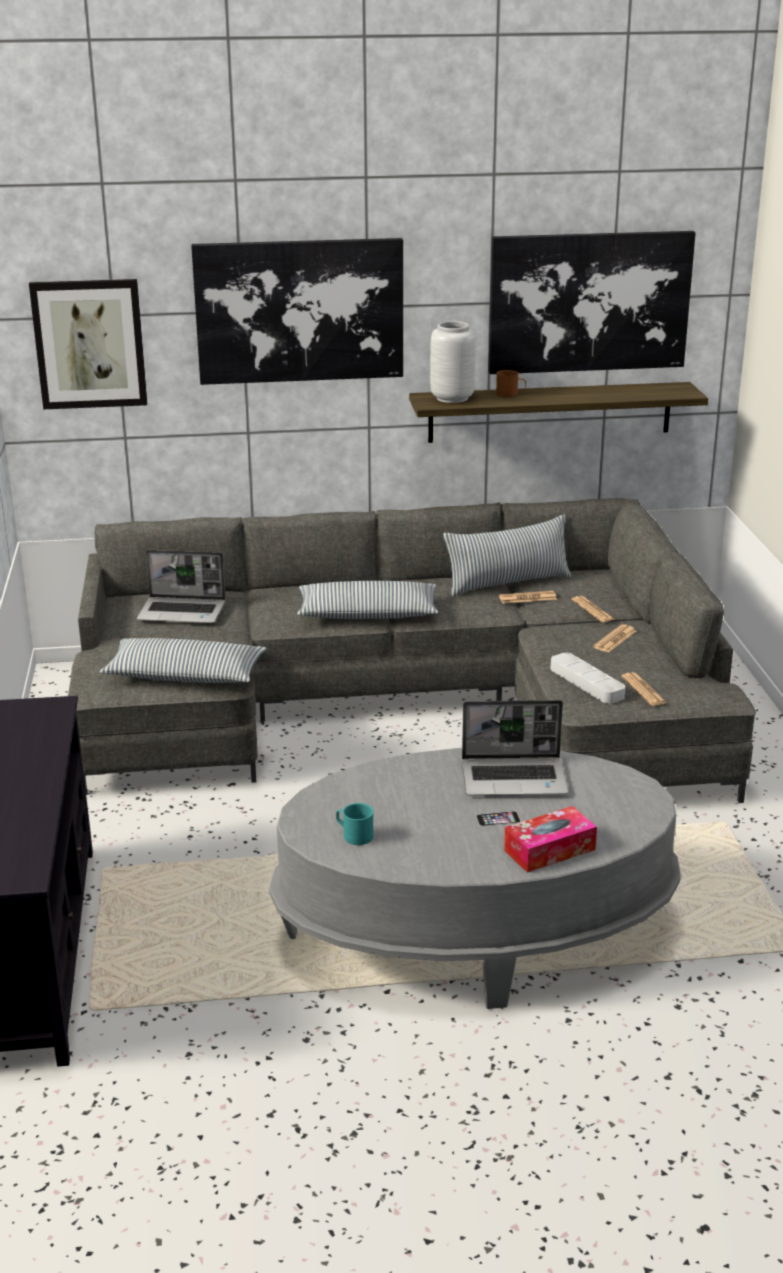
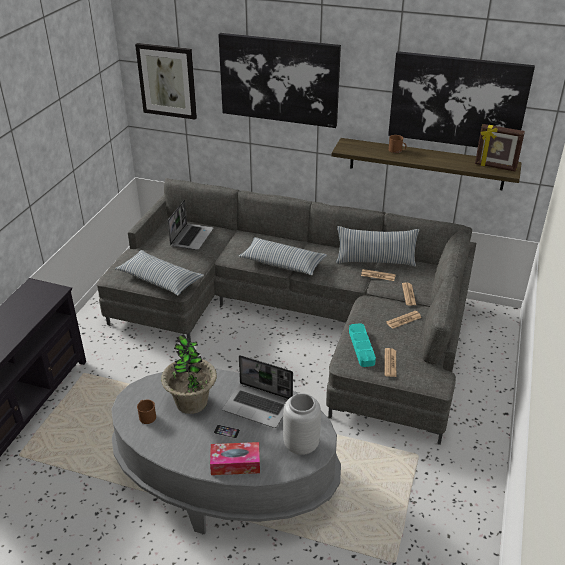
camera: 25 degrees right, 10 degrees up
(183, 612) = (191, 237): laptop -> laptop turned 105 degrees counterclockwise
(354, 835) = (146, 416): turquoise mug -> brown mug
(408, 801) = (191, 402): none -> potted plant
(452, 398) = (360, 147): grey vase -> grey vase (301, 445)
(586, 682) = (361, 347): grey tray -> turquoise tray
(663, 391) = (495, 167): none -> picture frame

